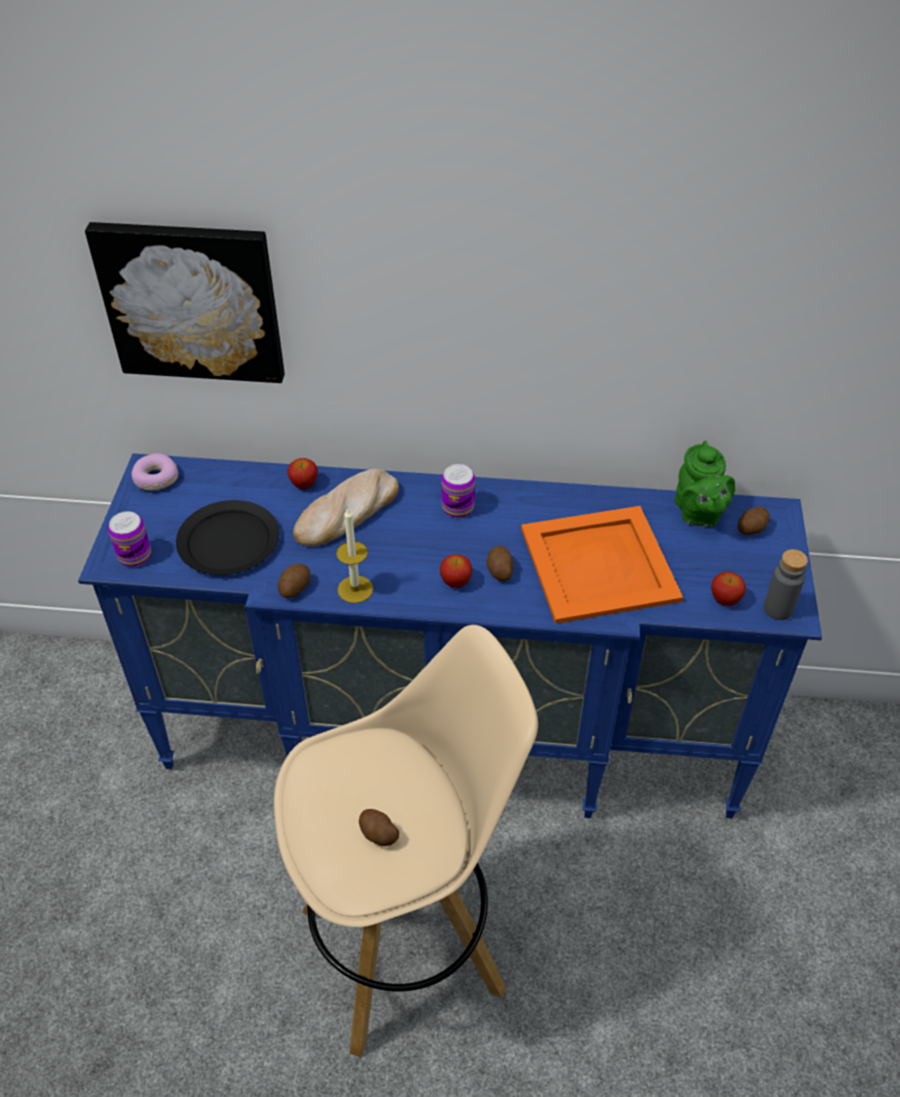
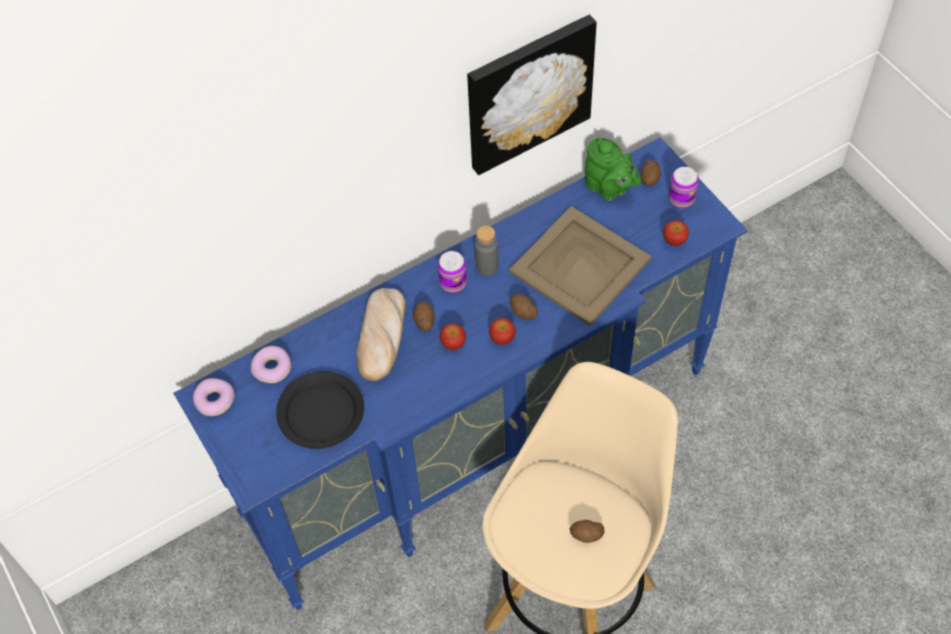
camera: 35 degrees left, 10 degrees up
(135, 556) = (265, 468): can -> can (681, 199)
(192, 300) = (208, 253): picture -> picture (527, 92)
(228, 482) = (272, 368): none -> donut
(294, 588) = (401, 414): potato -> potato (424, 321)
(304, 484) = (329, 334): apple -> apple (453, 344)
(355, 589) = (443, 388): candle -> none
(598, 565) = (580, 266): orange tray -> beige tray
(778, 609) = (709, 227): grey bottle -> grey bottle (487, 267)

